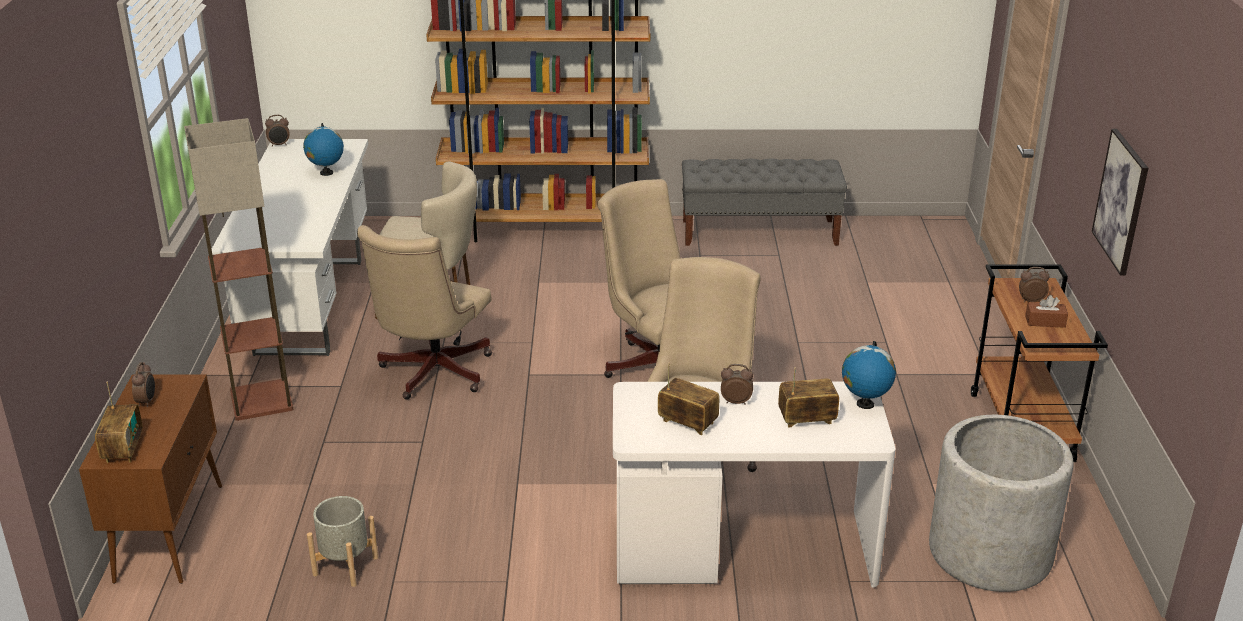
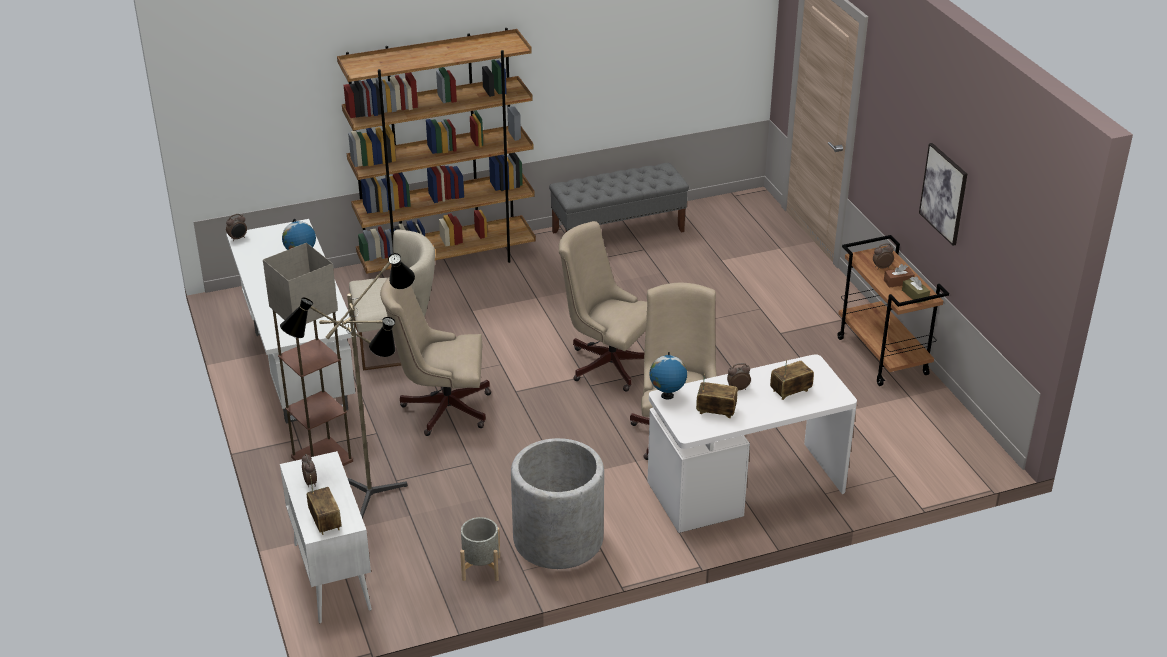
camera: 20 degrees left, 5 degrees up
(170, 531) = (331, 576): brown cabinet -> white cabinet
(282, 457) = (373, 500): none -> floor lamp
(431, 374) = (441, 408): beige office chair -> beige office chair turned 90 degrees clockwise
(865, 404) = (821, 372): globe -> globe (667, 396)
(989, 553) = (903, 452): grey planter -> grey planter (558, 539)
(1061, 341) = (915, 295): none -> brown tissue box

